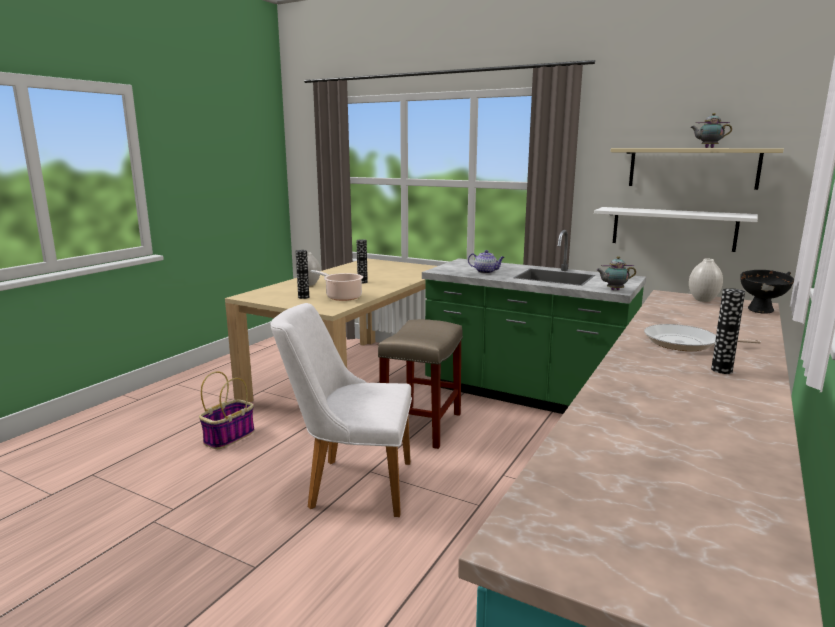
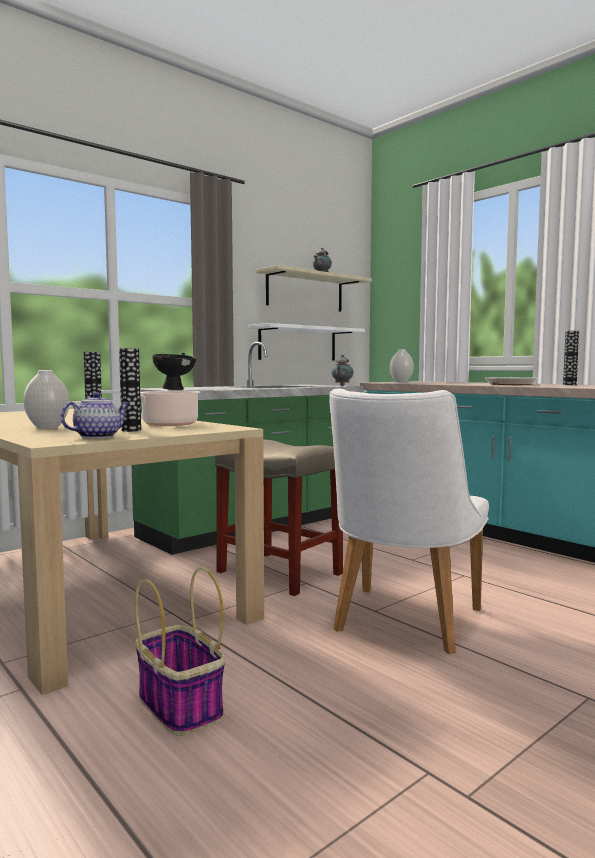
camera: 70 degrees left, 10 degrees down
(486, 272) = (220, 388): teapot -> teapot (98, 436)
(761, 311) = (437, 381): black bowl -> black bowl (175, 389)

